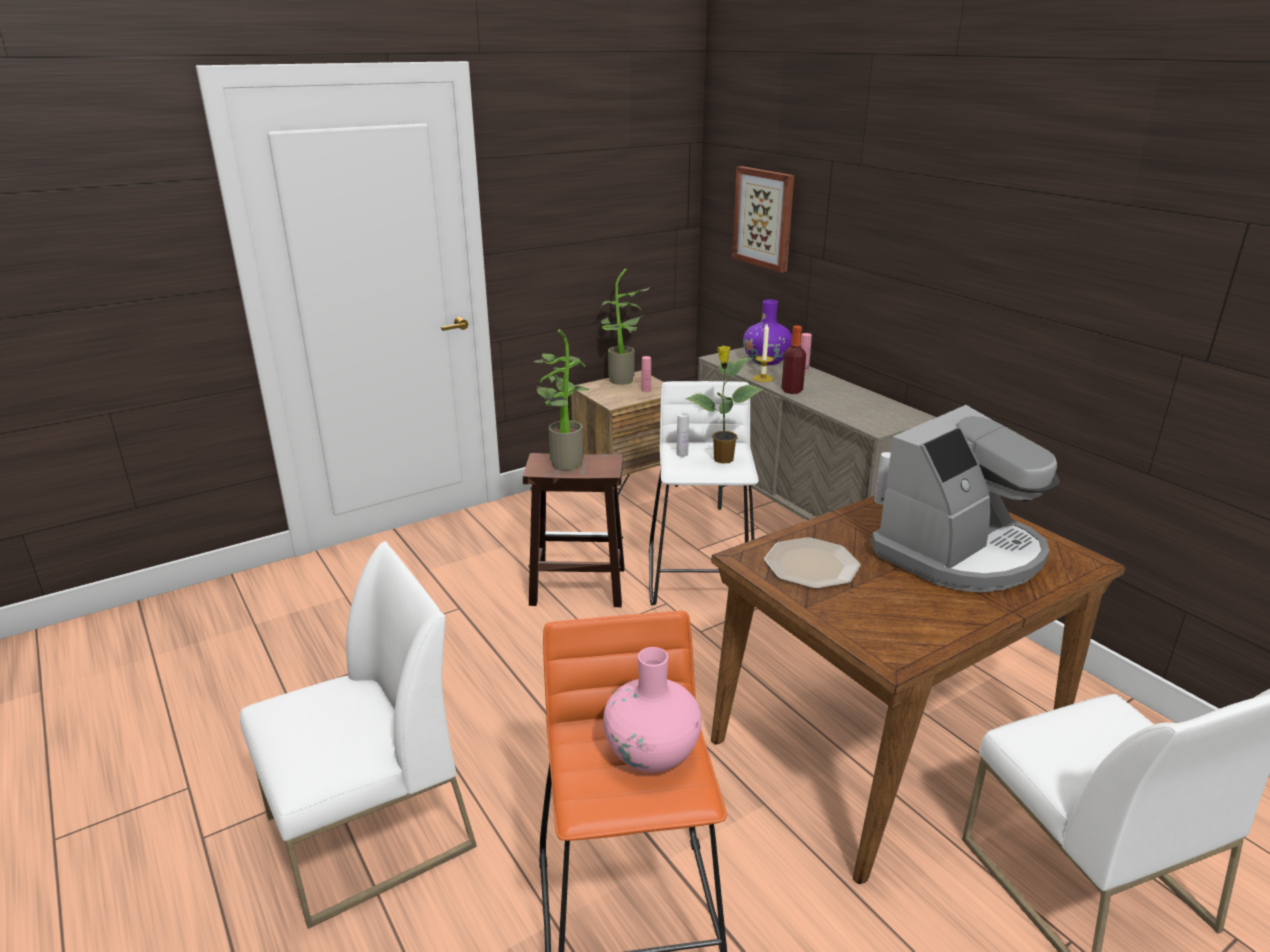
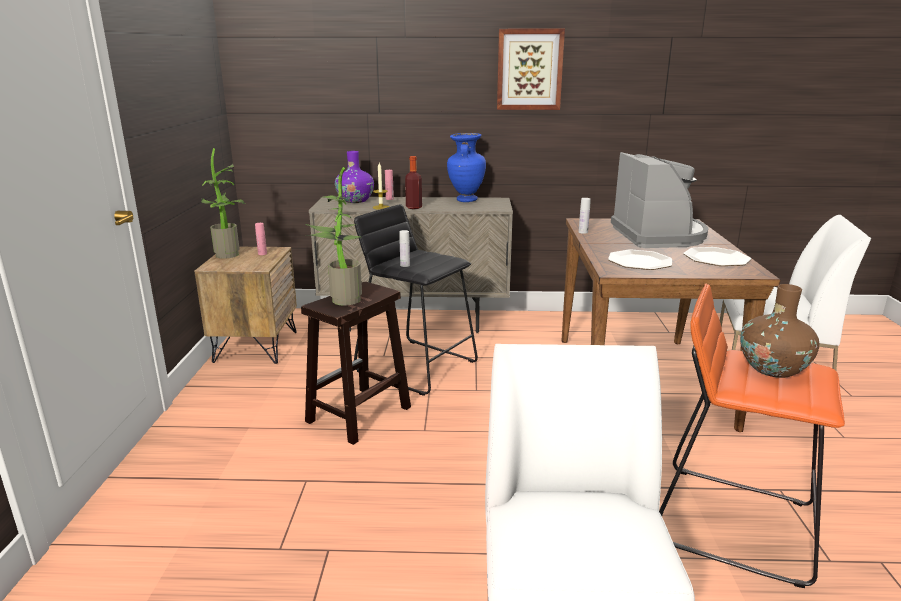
camera: 55 degrees left, 5 degrees down
(652, 753) = (773, 369): pink vase -> brown vase
(703, 576) = (417, 366): white stool -> black stool
(722, 459) = (433, 259): potted plant -> none
(764, 218) = (311, 92): picture -> picture (529, 69)
(875, 402) = (466, 200): none -> blue vase
(917, 616) = (715, 258): none -> plate

